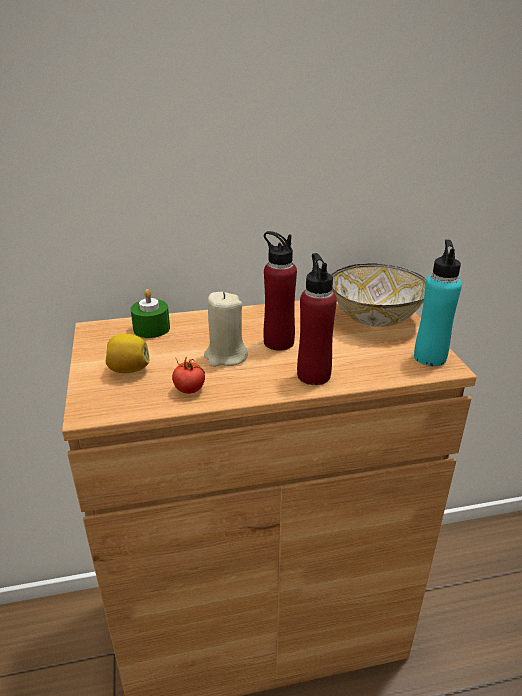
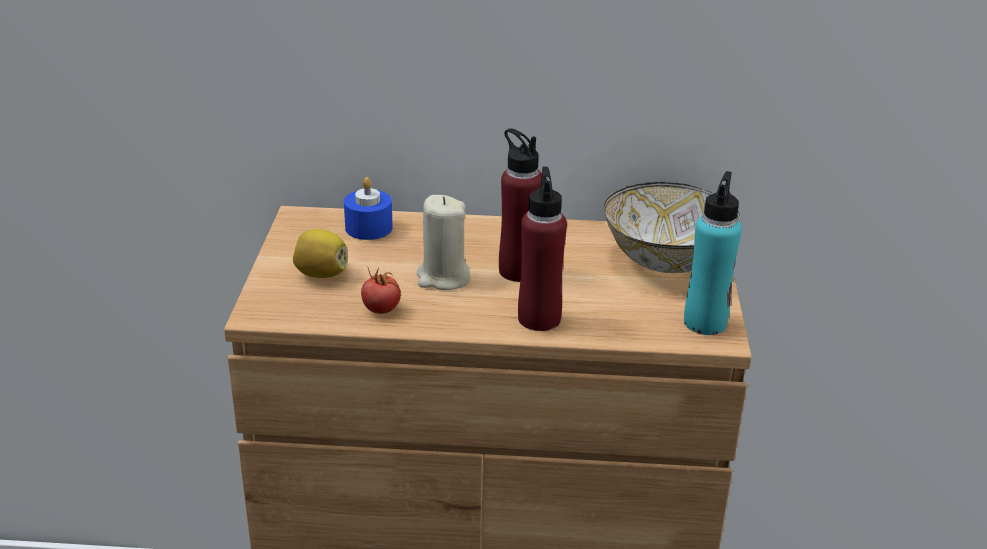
camera: 15 degrees right, 0 degrees up
(151, 328) = (368, 228): green candle -> blue candle

